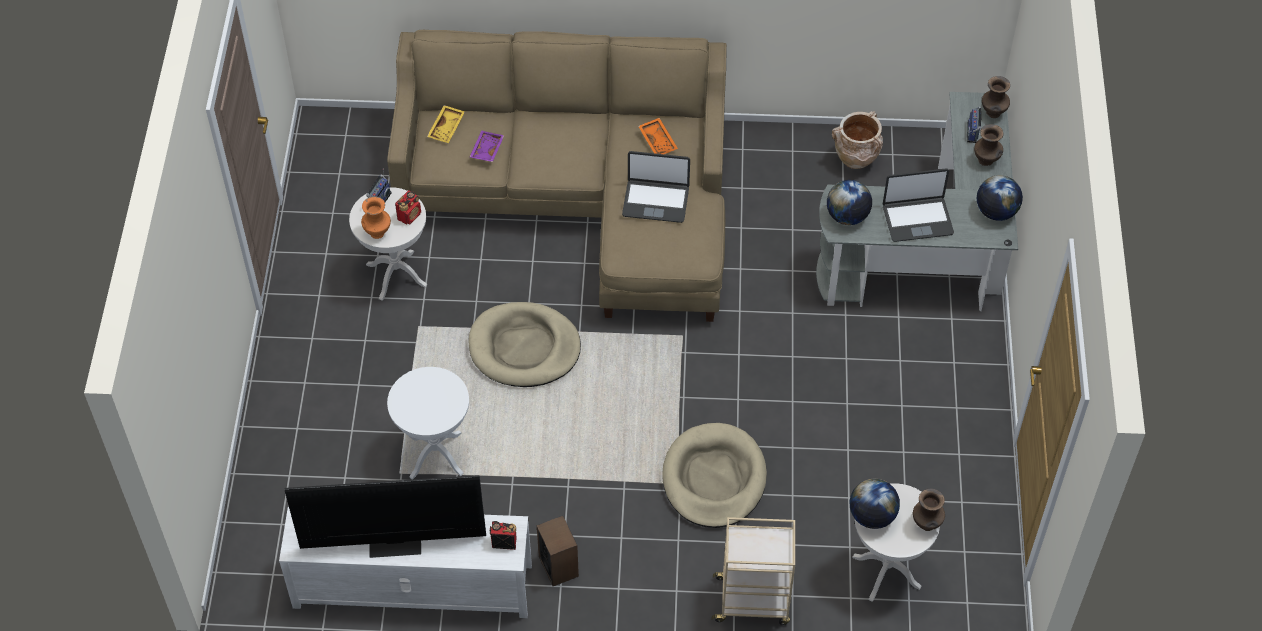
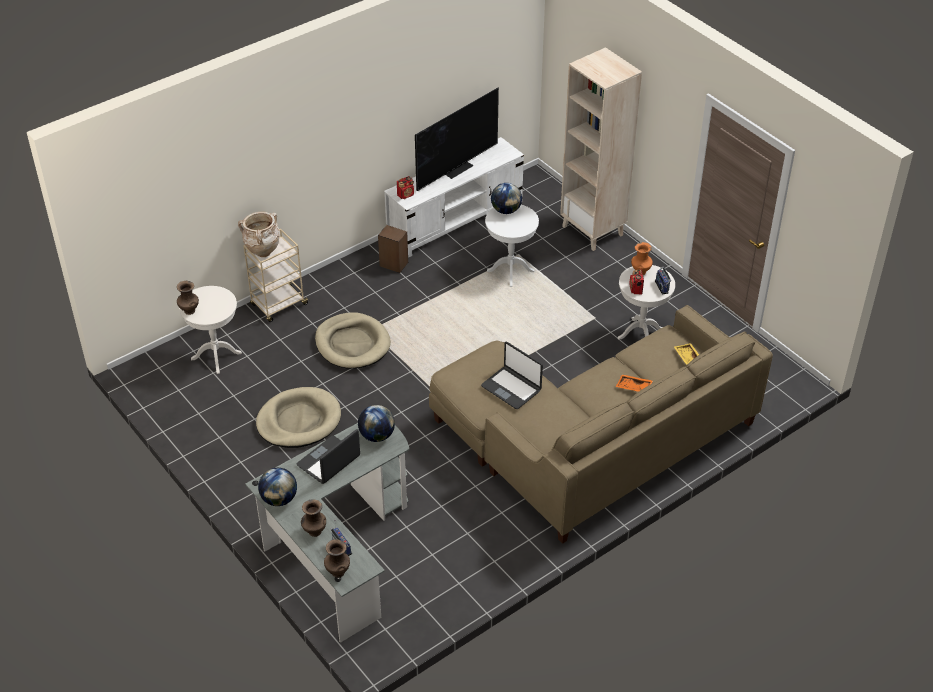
camera: 140 degrees right, 10 degrees down
(276, 445) = (593, 231): none -> beige bookcase
(486, 150) = (648, 359): purple tray -> none
(524, 348) = (526, 342): beige dog bed -> beige dog bed (299, 421)
(655, 201) = (511, 388): laptop -> laptop turned 105 degrees counterclockwise
(658, 141) = (552, 425): orange tray -> orange tray (633, 387)
(856, 161) = (443, 582): beige vase -> beige vase (263, 254)
(872, 516) = (223, 298): globe -> globe (506, 210)

